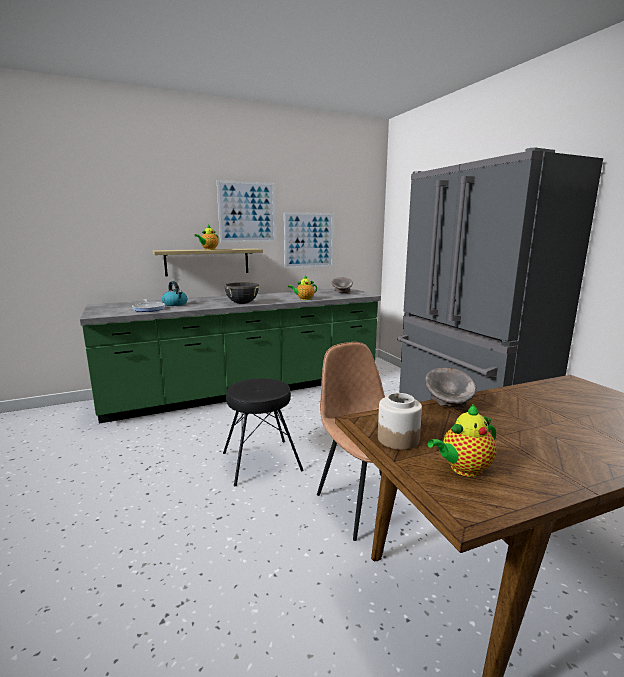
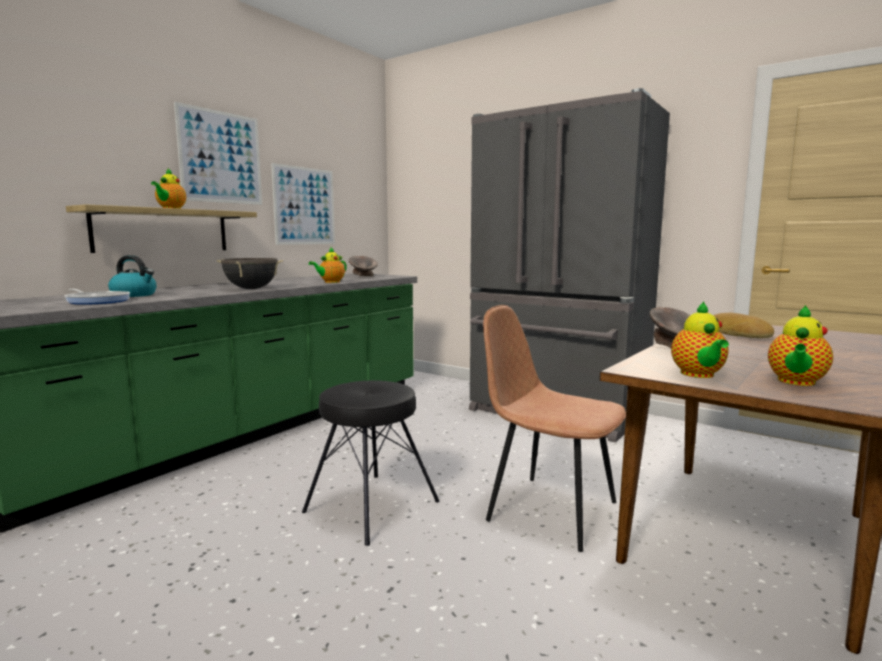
camera: 30 degrees left, 5 degrees down
(398, 439) = (698, 375): jar -> teapot
(556, 400) = (737, 334): none -> bread

